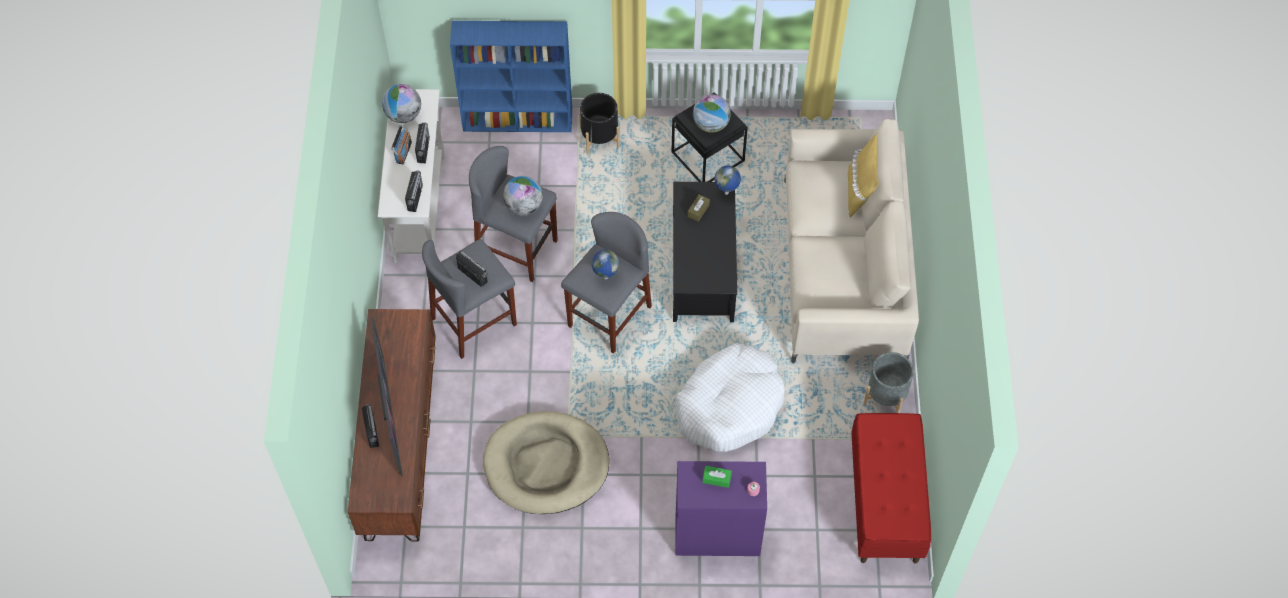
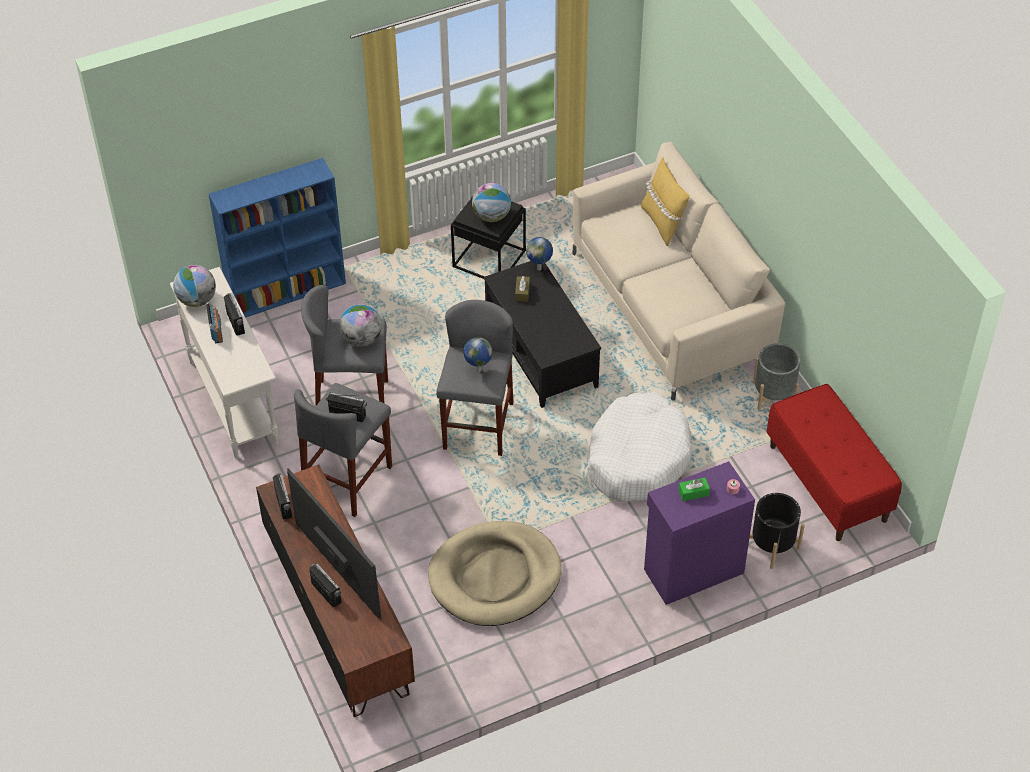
camera: 25 degrees left, 10 degrees down
(415, 198) = (252, 366): radio -> radio (283, 504)
(599, 138) = (376, 279): black planter -> black planter (772, 546)

